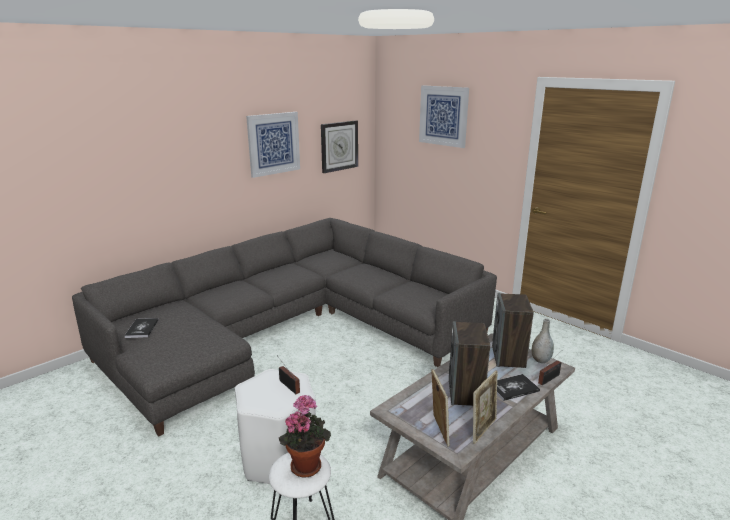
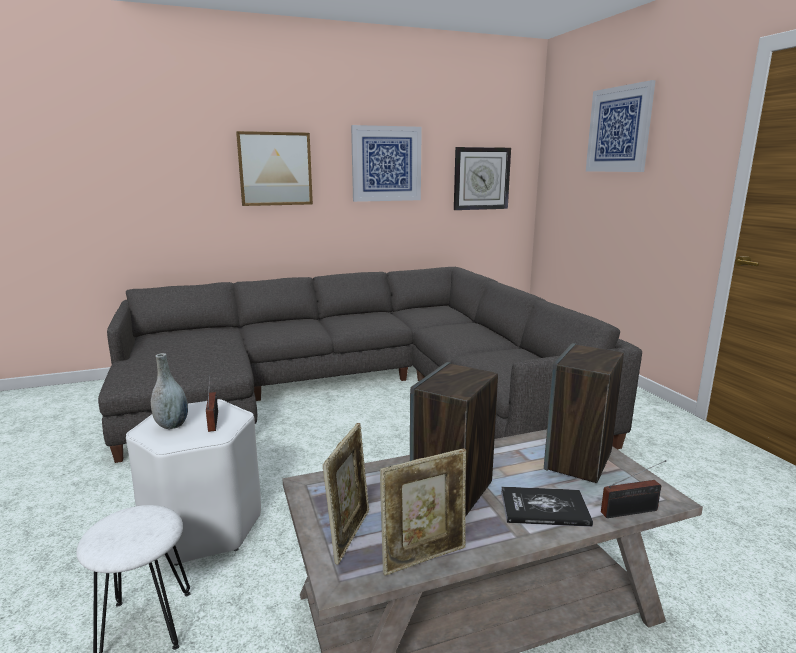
camera: 25 degrees right, 5 degrees down
(142, 328) = (160, 342): book -> none
(190, 159) = (275, 169): none -> picture
(306, 464) = (141, 527): potted plant -> none
(540, 360) = (637, 479): grey vase -> grey vase (172, 425)

